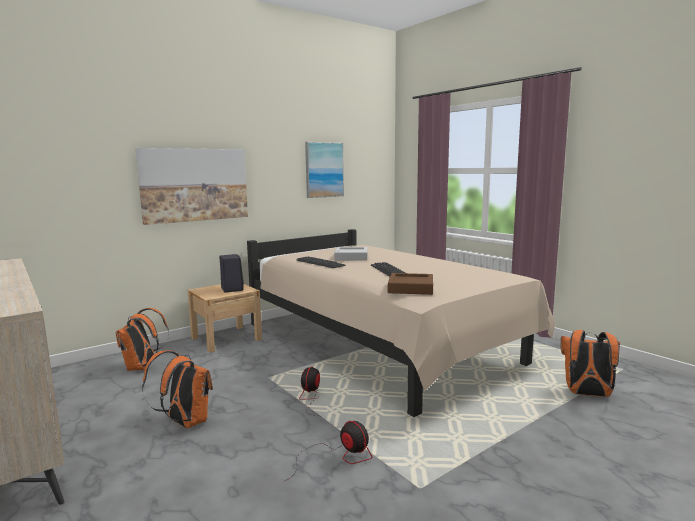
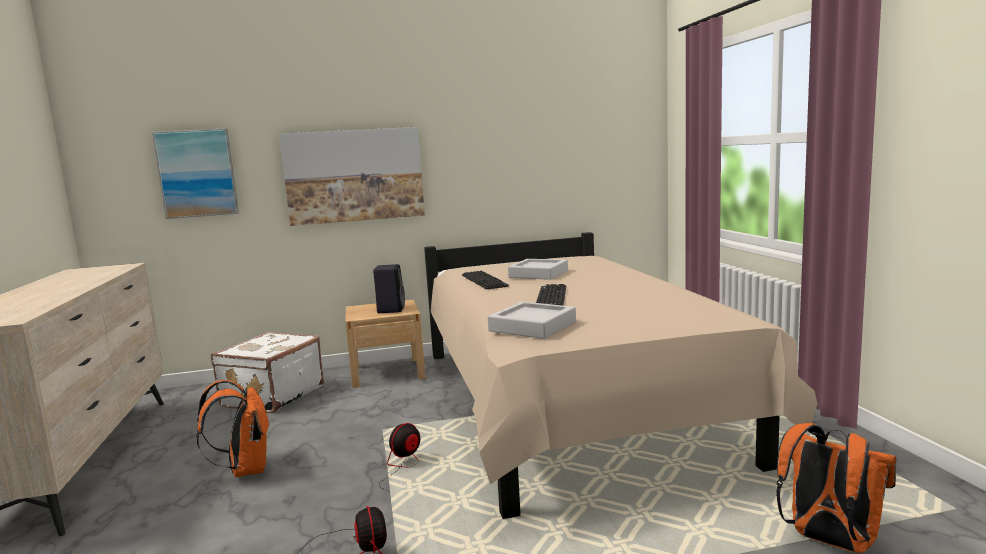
camera: 25 degrees right, 0 degrees up
(142, 367) = (271, 396): orange backpack -> white suitcase
(324, 169) = (542, 148): picture -> picture (197, 173)
(410, 288) = (532, 326): brown tray -> grey tray

